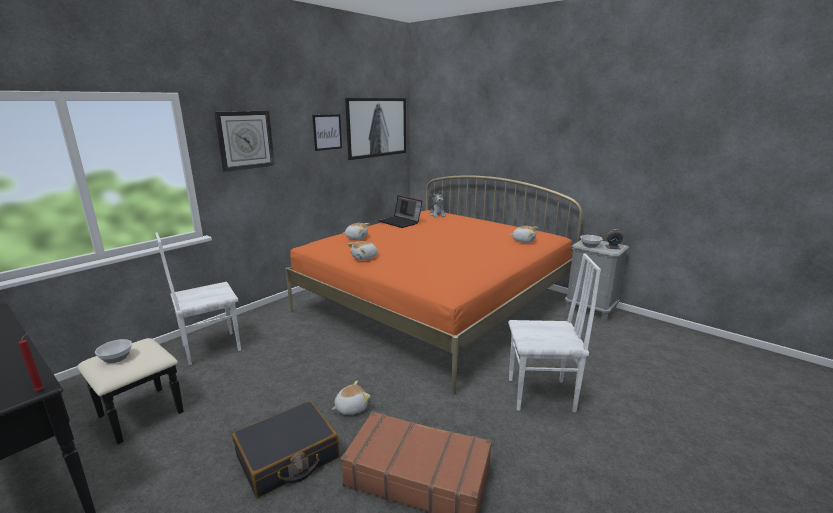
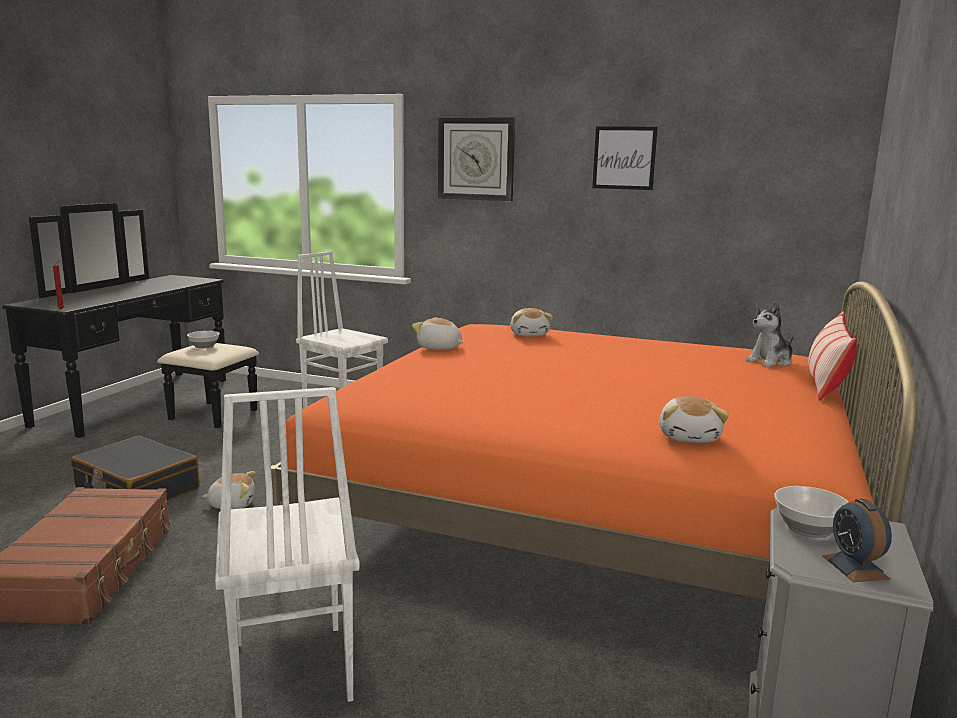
camera: 70 degrees right, 5 degrees down
(351, 407) = (232, 504): plush toy -> plush toy turned 45 degrees counterclockwise
(377, 127) = (759, 157): picture -> none
(401, 222) = (661, 345): laptop -> none
(466, 215) = (826, 383): none -> pillow

